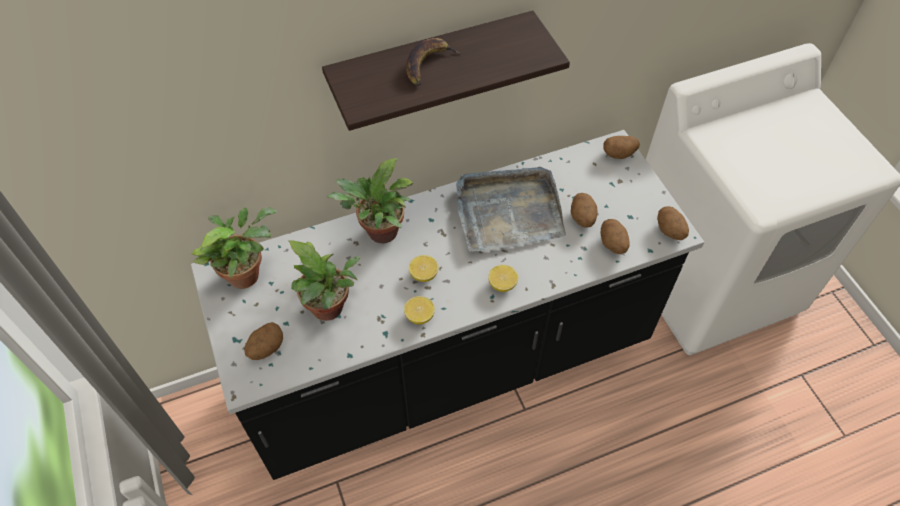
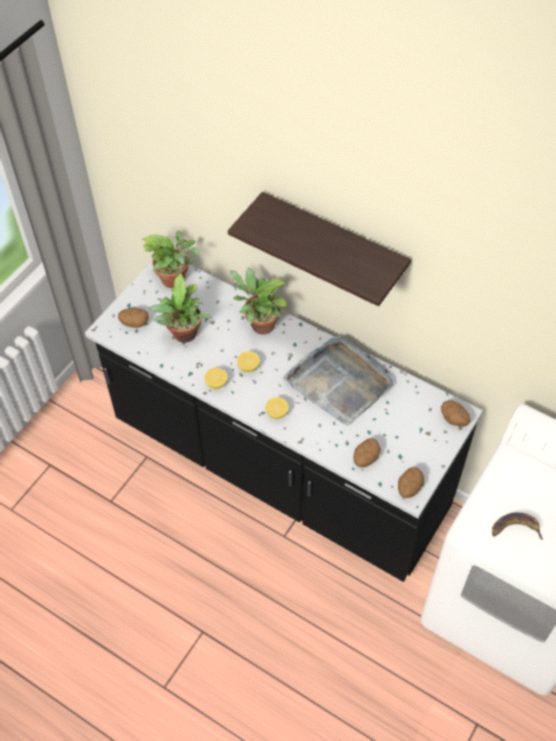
camera: 55 degrees right, 0 degrees up
(428, 64) = (309, 236): banana -> banana (516, 528)
(582, 218) = (372, 428): potato -> none

